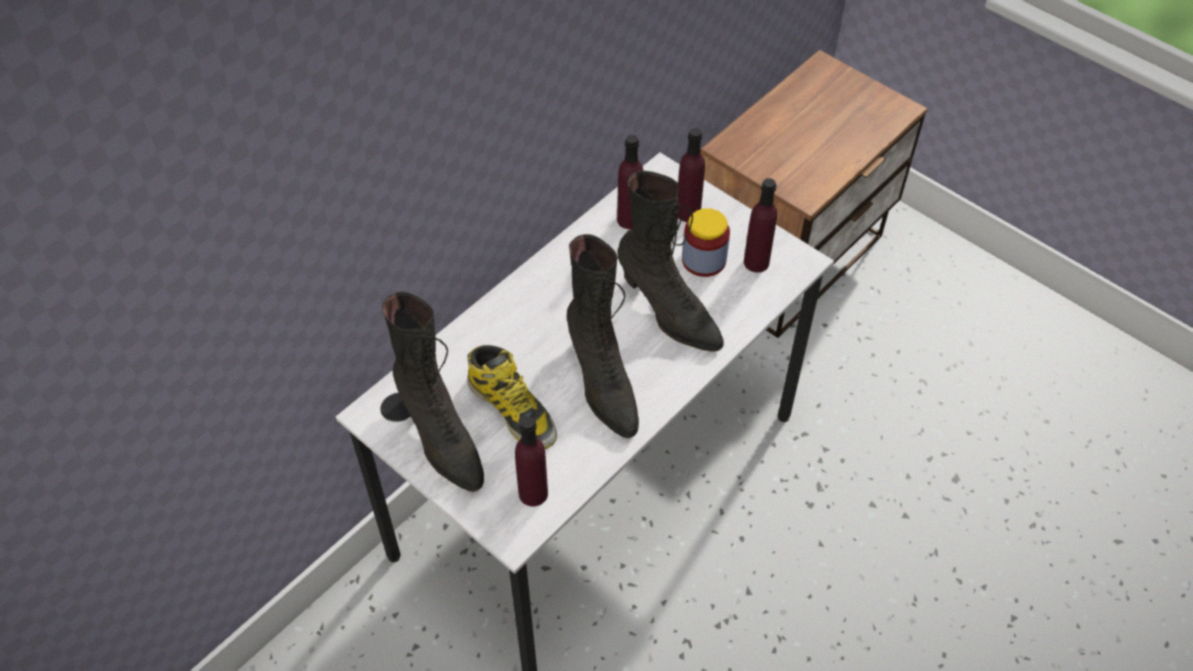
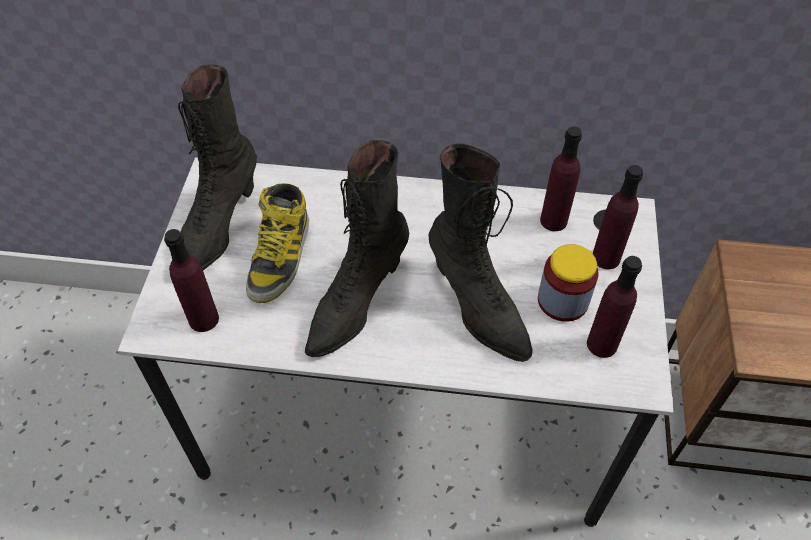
camera: 55 degrees right, 0 degrees up
(668, 311) = (477, 307): black boot -> black boot turned 45 degrees counterclockwise

